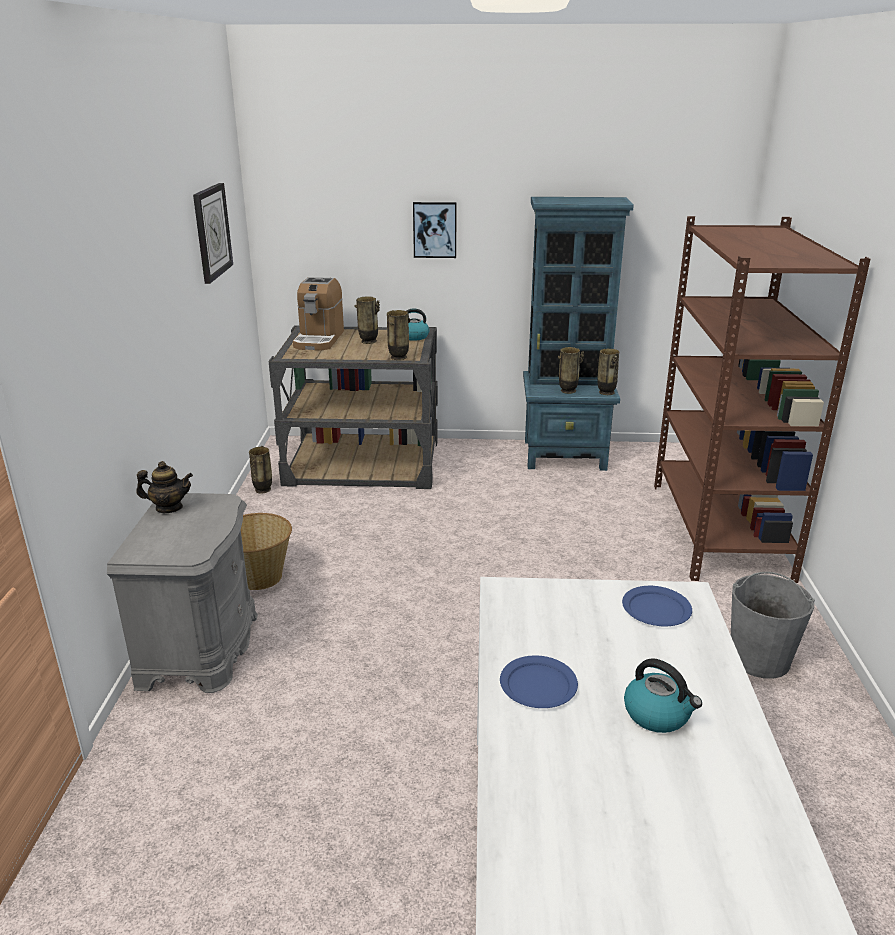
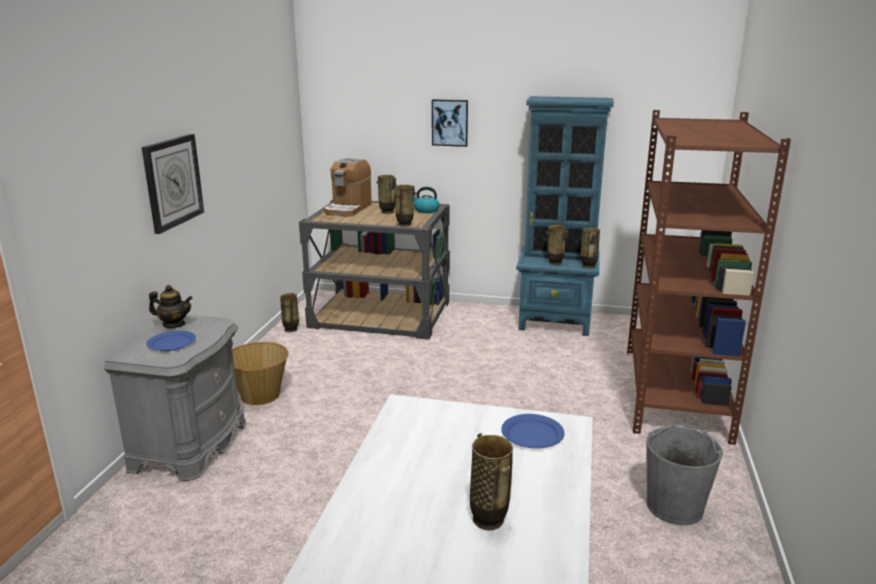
camera: 10 degrees right, 5 degrees down
(212, 232) = (258, 115): wall clock -> wall clock (173, 182)
(538, 684) = (393, 483): blue plate -> blue plate (172, 343)
(658, 714) = (488, 520): kettle -> vase

